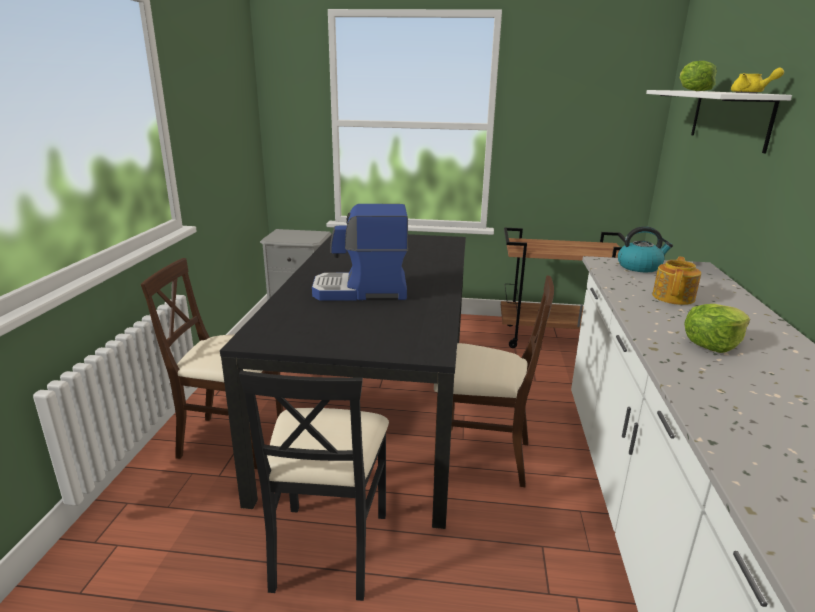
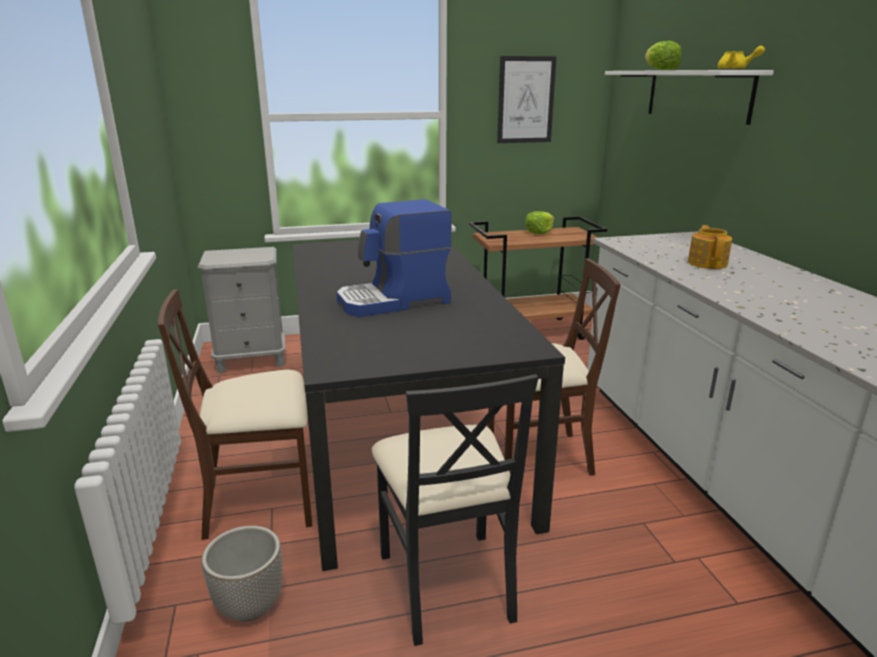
camera: 20 degrees left, 0 degrees up
(173, 519) = (249, 605): none -> planter
(574, 116) = (526, 100): none -> picture
(639, 267) = (651, 241): kettle -> none
(712, 343) = (778, 296): lettuce -> lettuce (539, 232)

